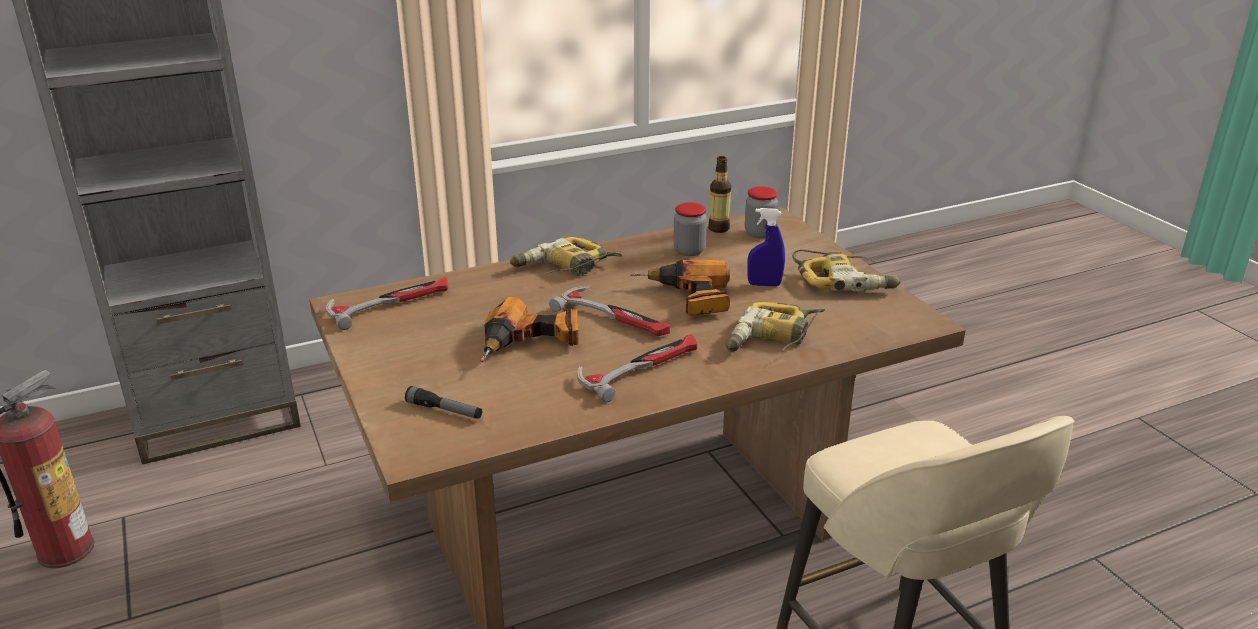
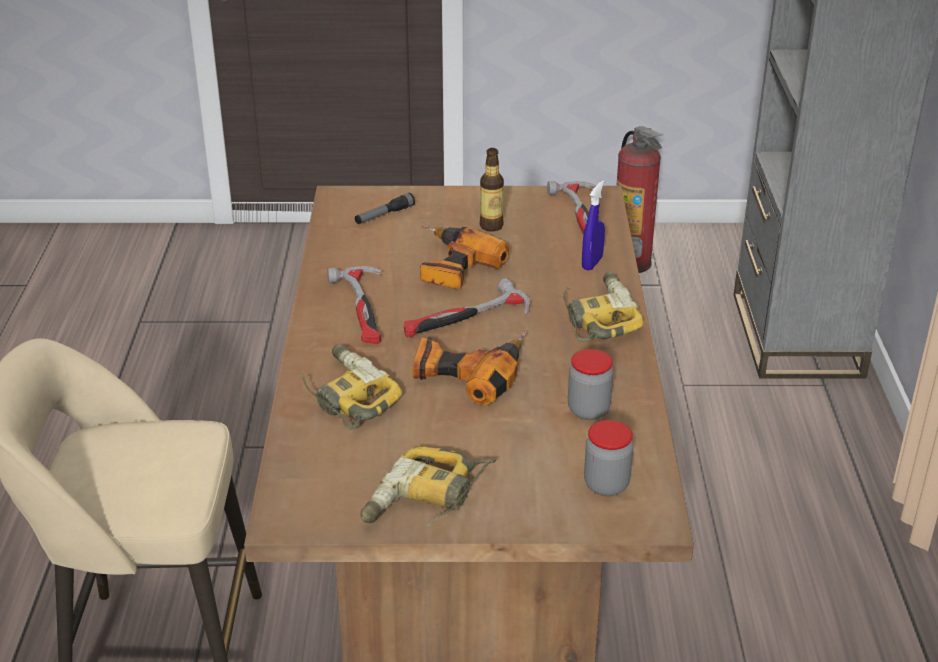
camera: 115 degrees right, 5 degrees up
(718, 228) = (641, 455): bottle -> bottle (491, 226)
(764, 284) = (463, 435): blue spray bottle -> blue spray bottle (592, 263)

